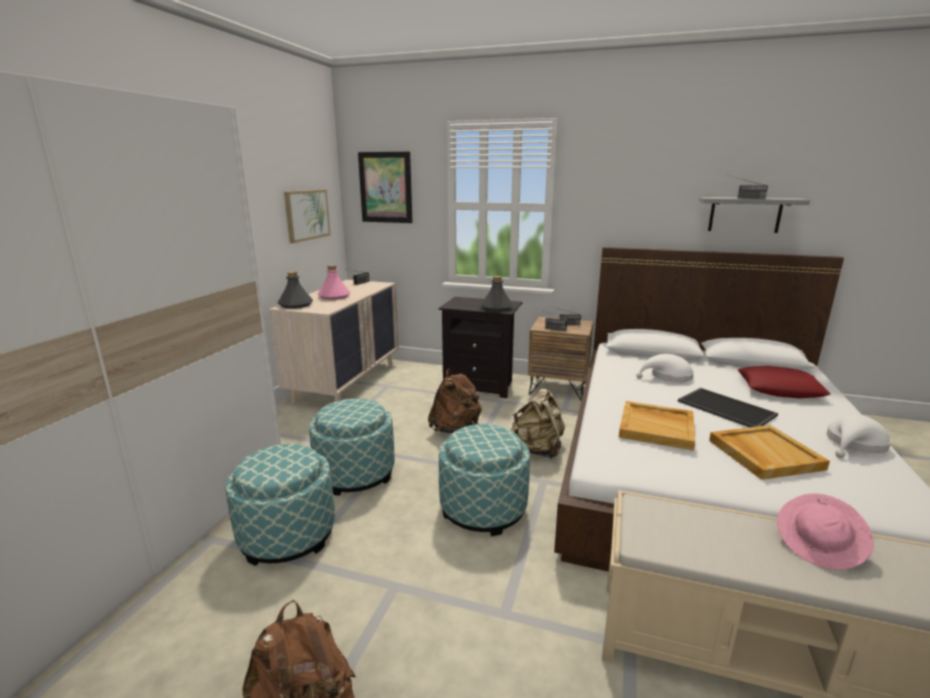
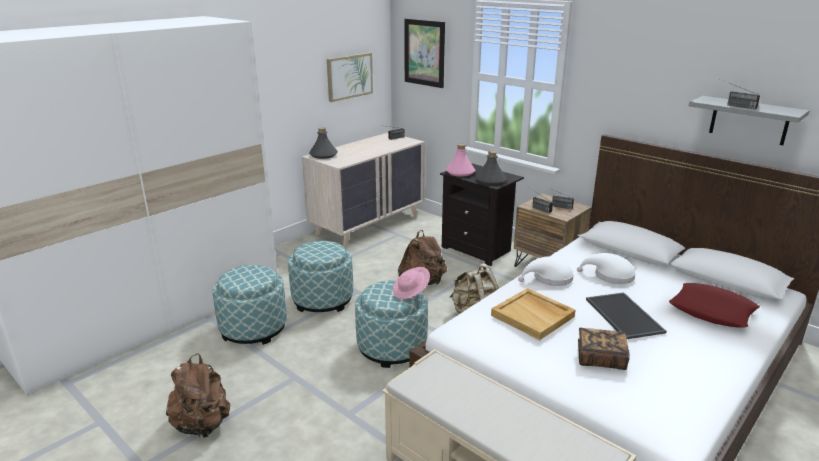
camera: 25 degrees right, 5 degrees up
(334, 296) = (360, 150): pink bottle -> pink bottle (460, 172)
(763, 454) = (600, 358): beige tray -> book
(820, 546) = (529, 421): pink hat -> pink hat (411, 292)
(854, 444) = (705, 374): white hat -> white hat (549, 278)

